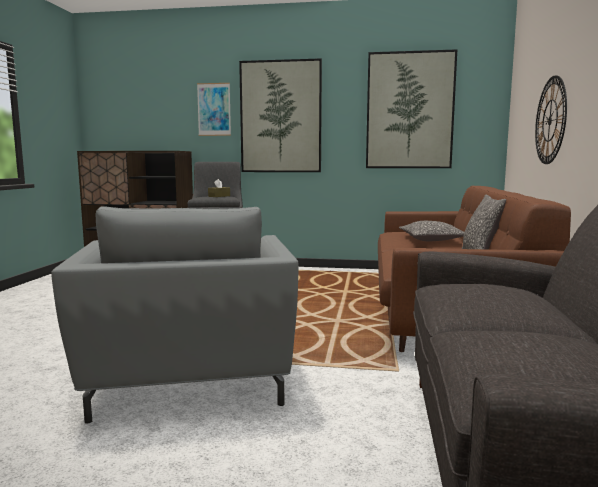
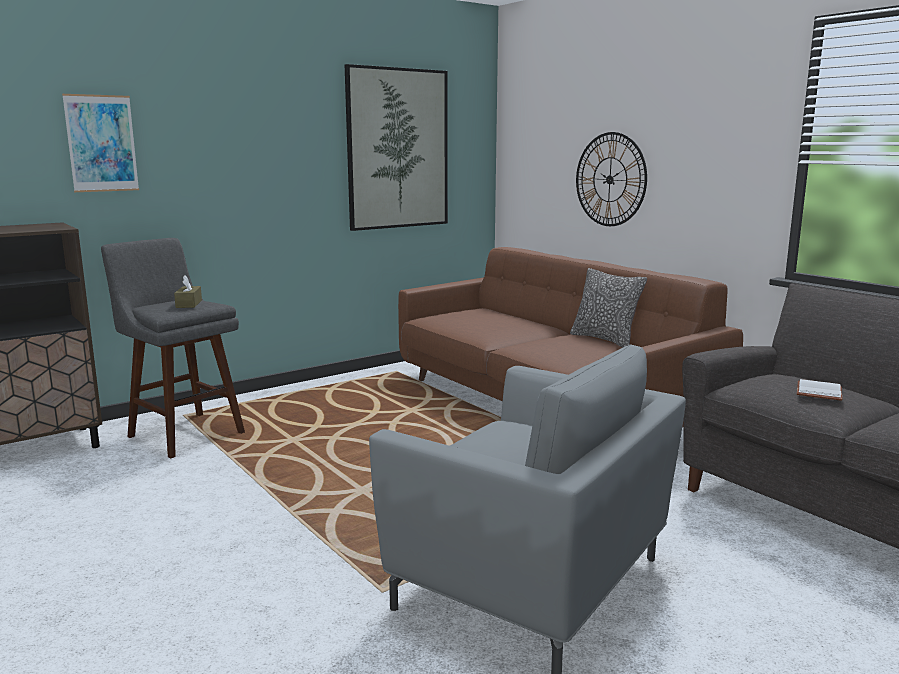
camera: 45 degrees left, 5 degrees up
(280, 117) = (224, 157): picture -> none
(431, 240) = (507, 324): pillow -> none
(485, 297) = (817, 391): none -> white book

